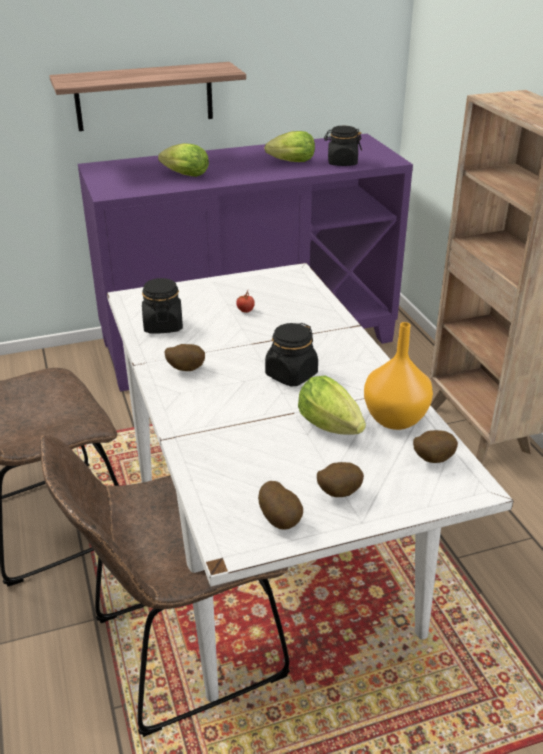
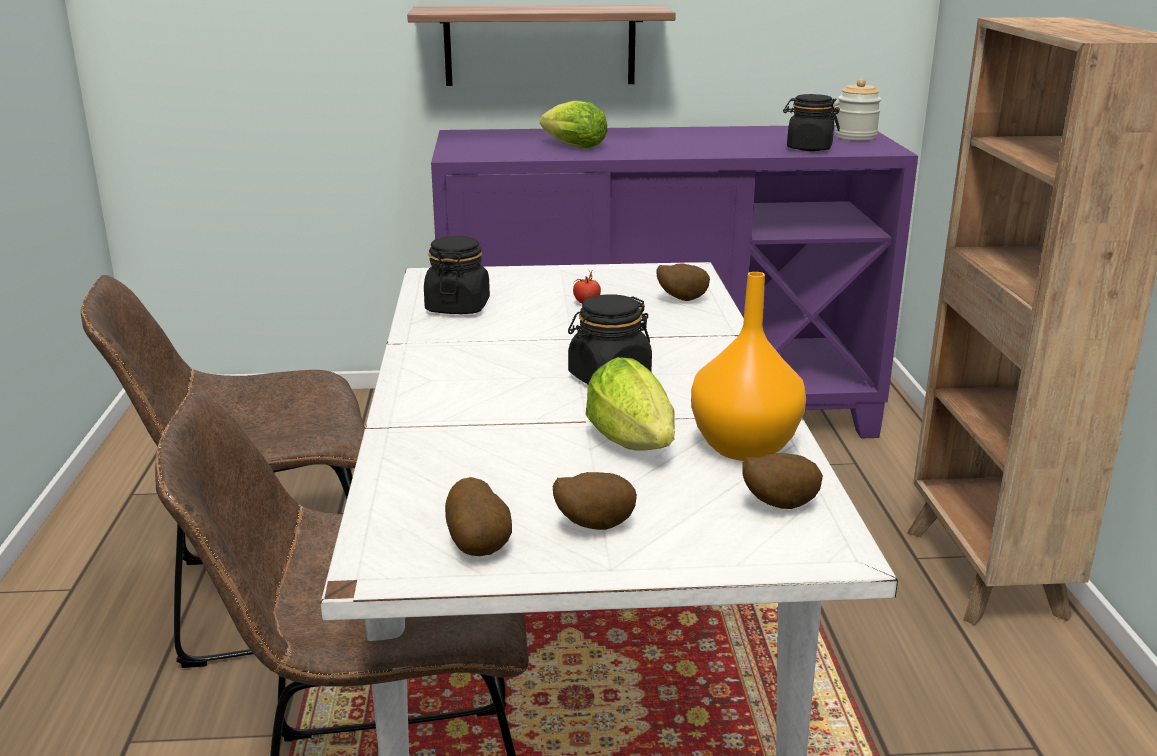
camera: 15 degrees right, 10 degrees down
(185, 369) = (456, 355): potato -> potato (681, 299)
(289, 162) = (730, 144): lettuce -> none
(366, 148) = (855, 137): none -> jar

